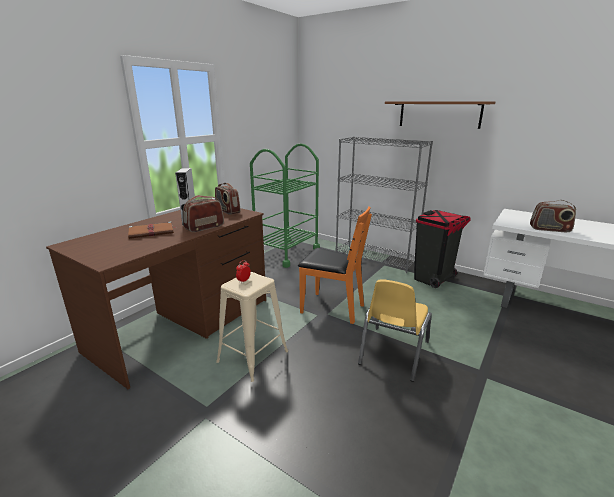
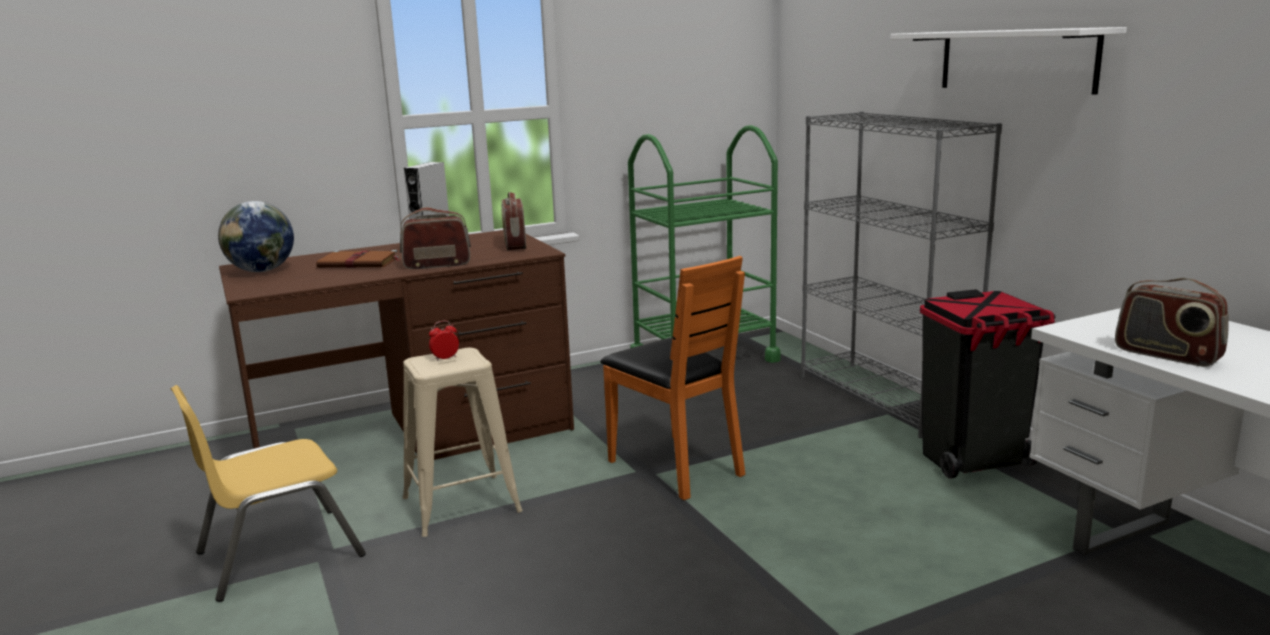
camera: 30 degrees right, 5 degrees down
(89, 246) = (262, 271): none -> globe
(393, 352) = (701, 562): yellow chair -> yellow chair (279, 553)
(439, 114) = (1016, 60): brown shelf -> white shelf

